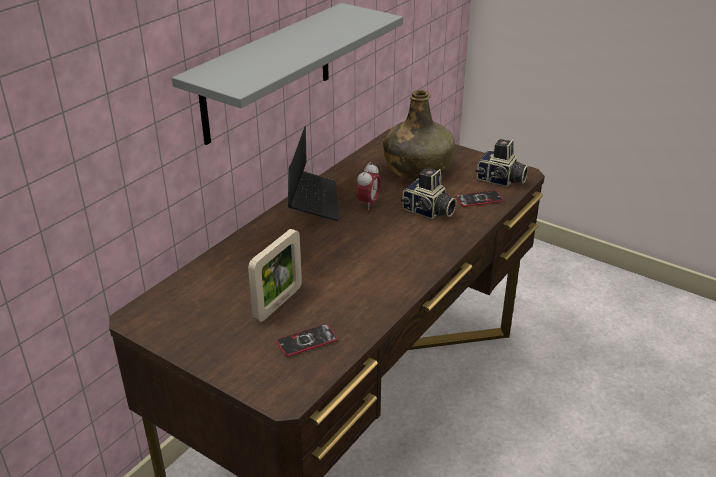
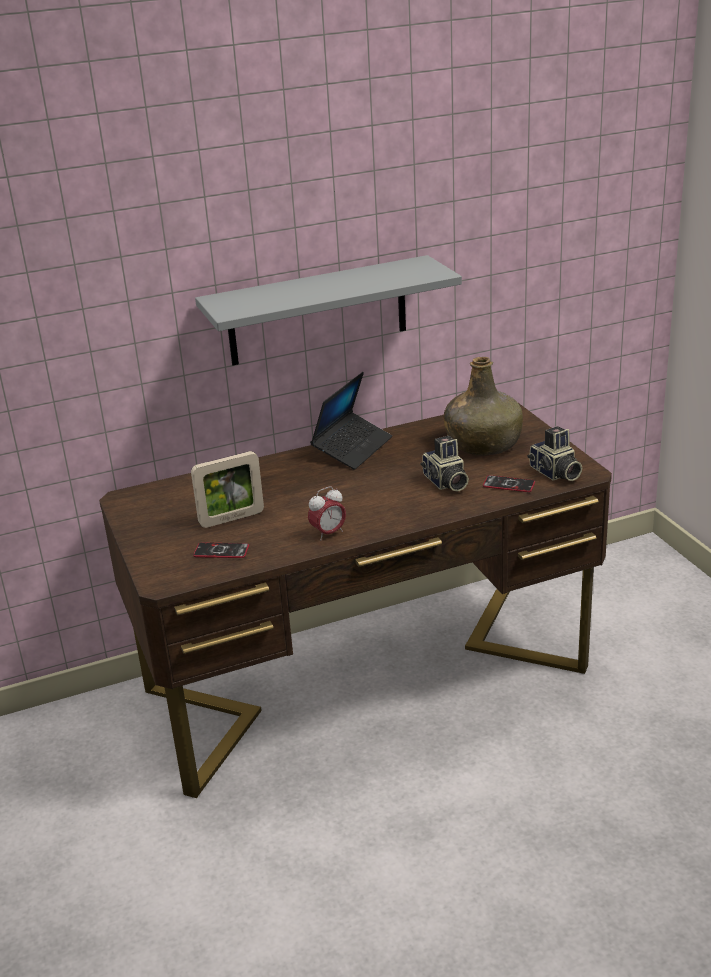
camera: 35 degrees right, 5 degrees down
(368, 203) = (398, 462): alarm clock -> alarm clock (328, 533)

